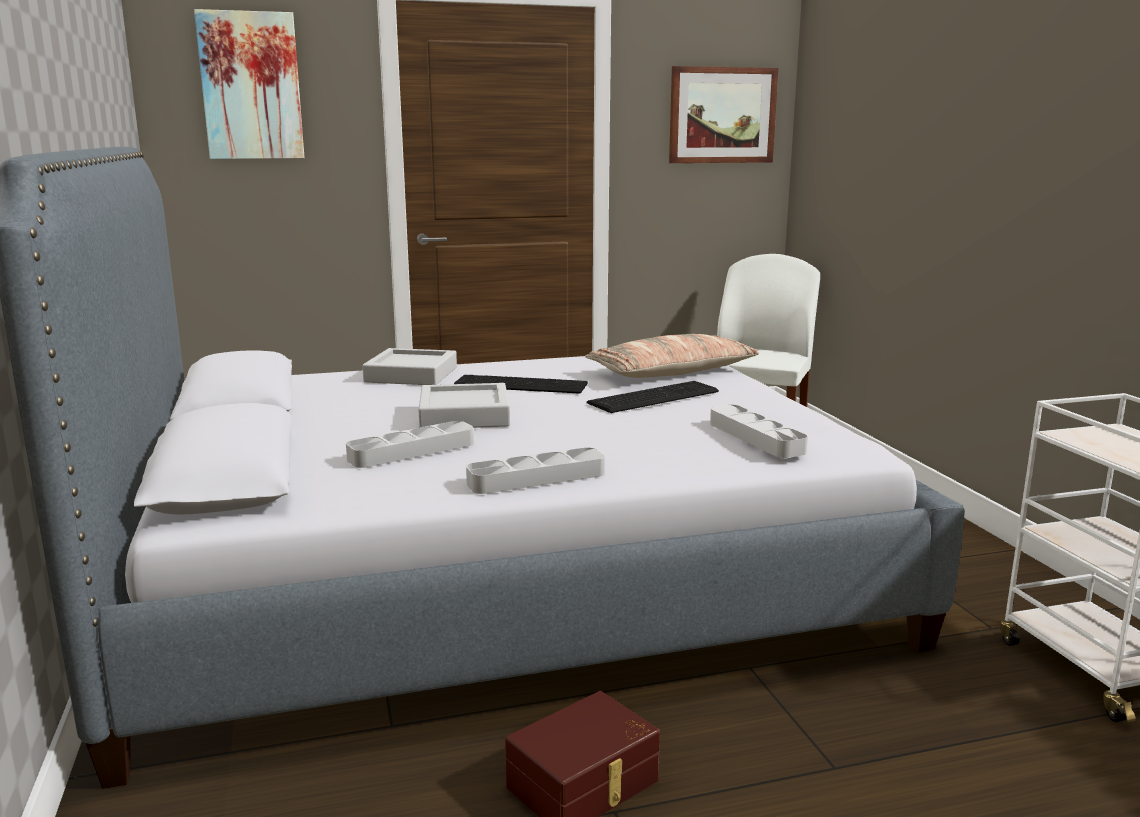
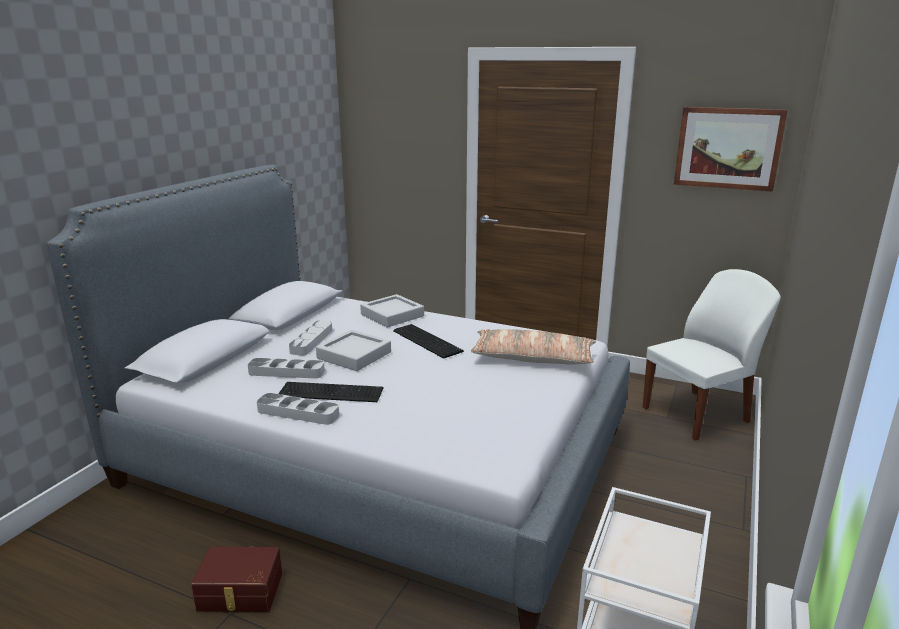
camera: 40 degrees right, 5 degrees up
(251, 86) = (395, 115): picture -> none
(651, 397) = (472, 375): keyboard -> keyboard (330, 391)
(756, 437) = (452, 432): grey tray -> grey tray (311, 341)

